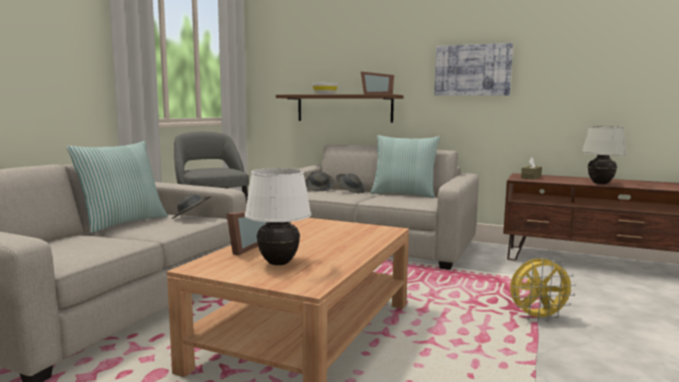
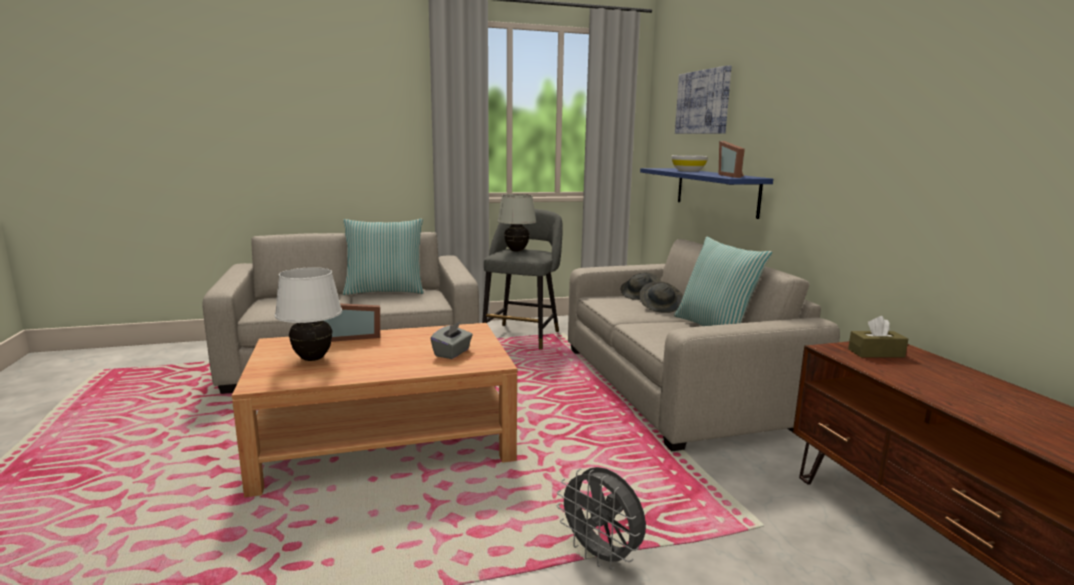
camera: 50 degrees right, 5 degrees up
(192, 218) = (427, 299): grey hat -> none
(344, 108) = (716, 191): brown shelf -> blue shelf
(350, 233) = (452, 353): none -> grey tissue box
(472, 70) = (859, 143): picture -> picture (703, 102)
(538, 318) = (601, 556): yellow fan -> grey fan
(600, 184) = (960, 403): white table lamp -> white table lamp (516, 251)

